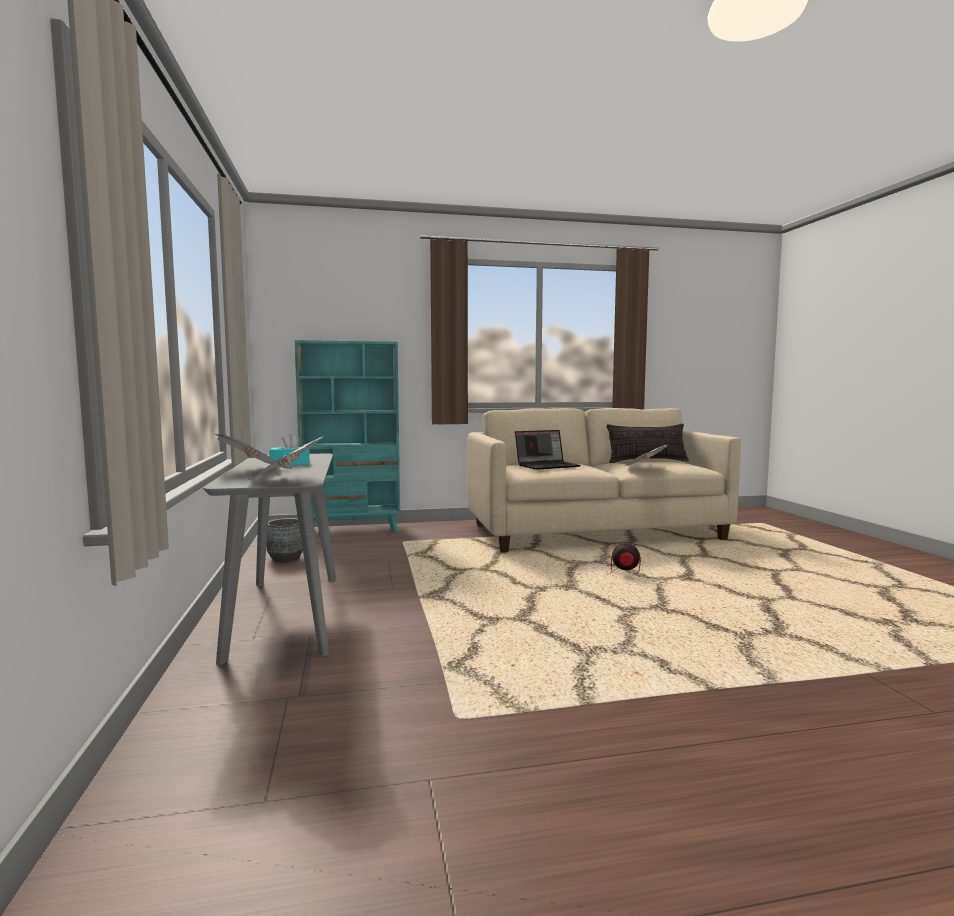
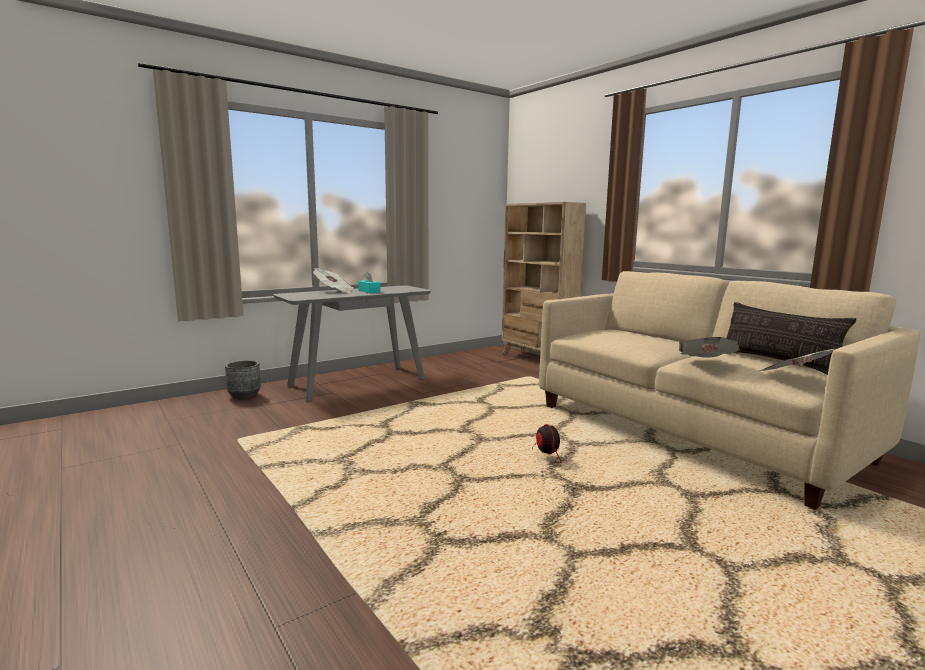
camera: 65 degrees right, 5 degrees up
(284, 480) = (302, 296): newspaper -> newspaper (794, 377)
(286, 558) = (450, 361): grey planter -> grey planter (244, 396)
(352, 530) = (537, 360): turquoise bookcase -> beige bookcase
(547, 466) = (623, 336): laptop -> none

